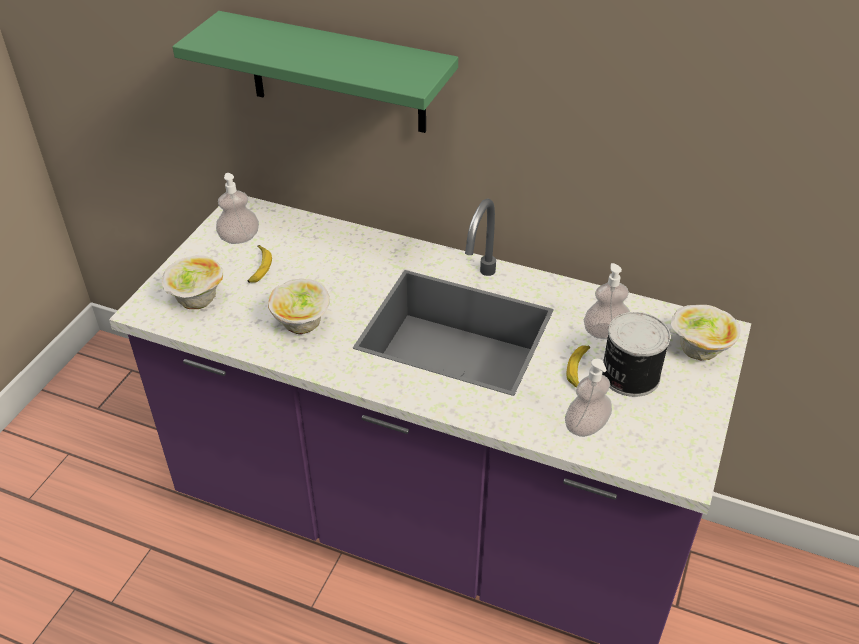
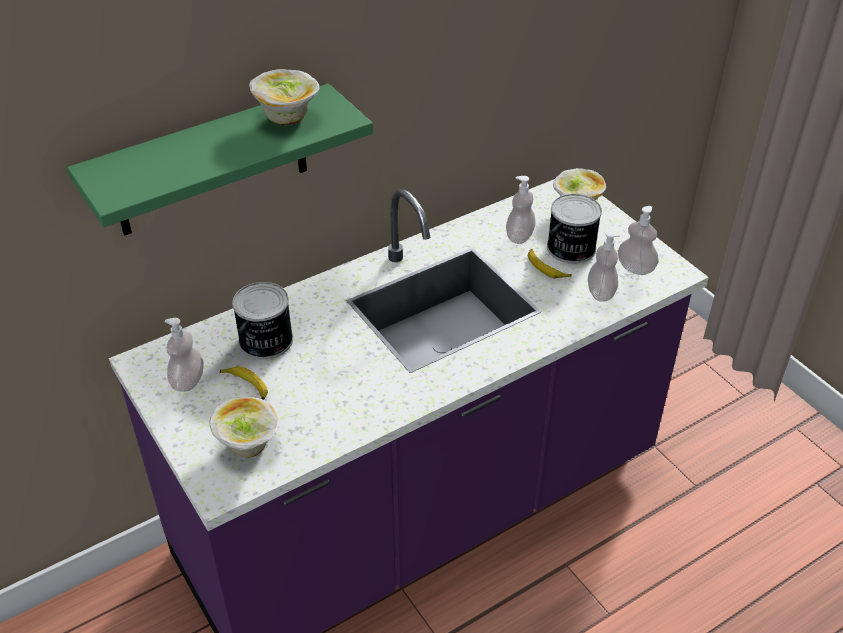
camera: 55 degrees left, 0 degrees up
(303, 325) = (353, 389): bowl -> bowl (287, 118)
(315, 252) = (265, 341): none -> can
(654, 437) = (635, 268): none -> soap dispenser

